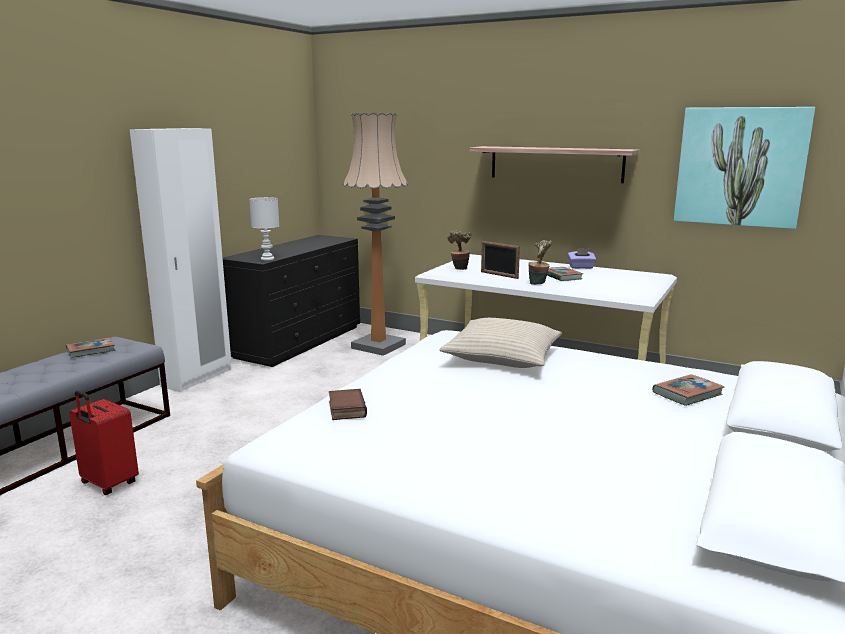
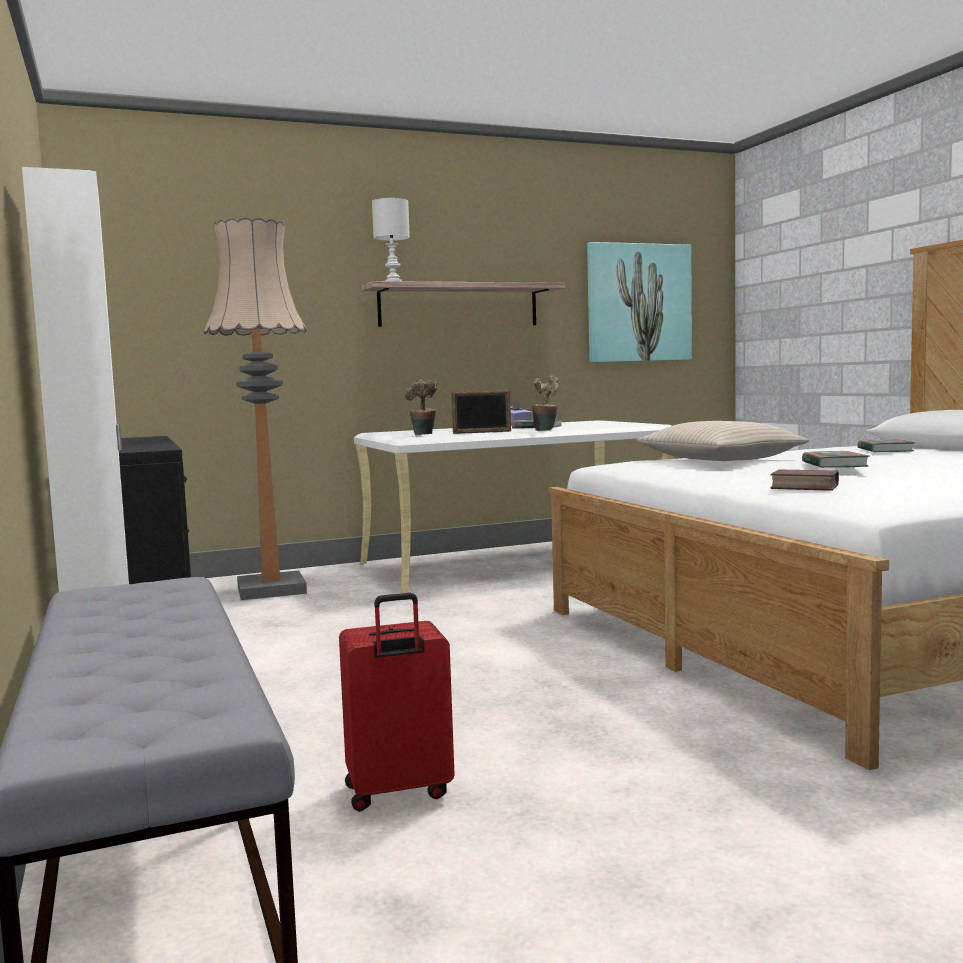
camera: 50 degrees left, 10 degrees down
(91, 350) = (108, 603): book -> book (834, 465)
(267, 259) = (156, 448): white table lamp -> white table lamp (393, 282)

